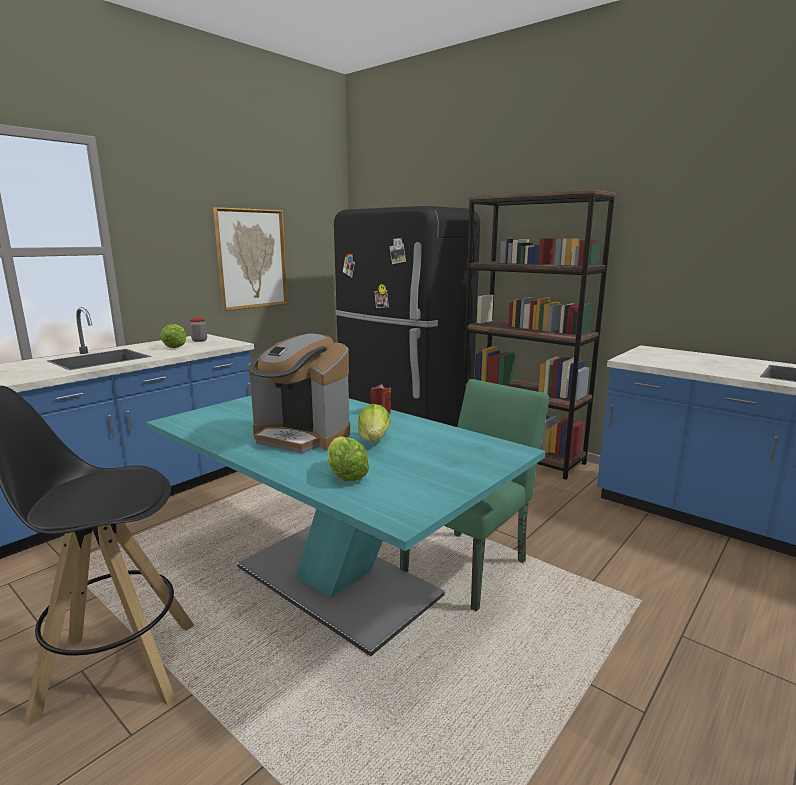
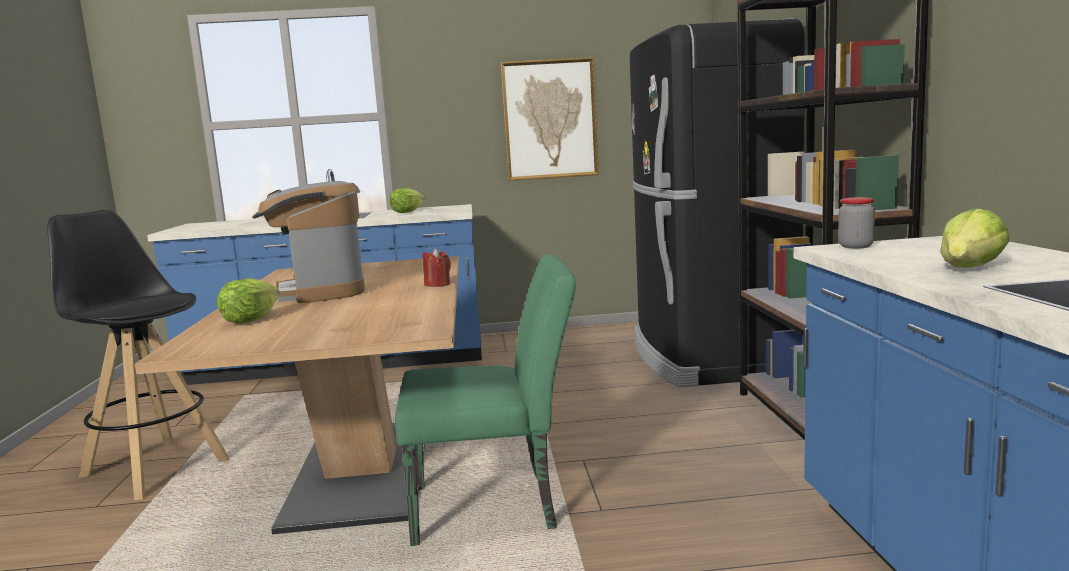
camera: 45 degrees right, 5 degrees down
(199, 340) = (442, 208): jar -> jar (855, 246)
(336, 581) = (362, 471): turquoise dining table -> brown dining table
(374, 440) = (353, 303): lettuce -> lettuce (970, 269)

